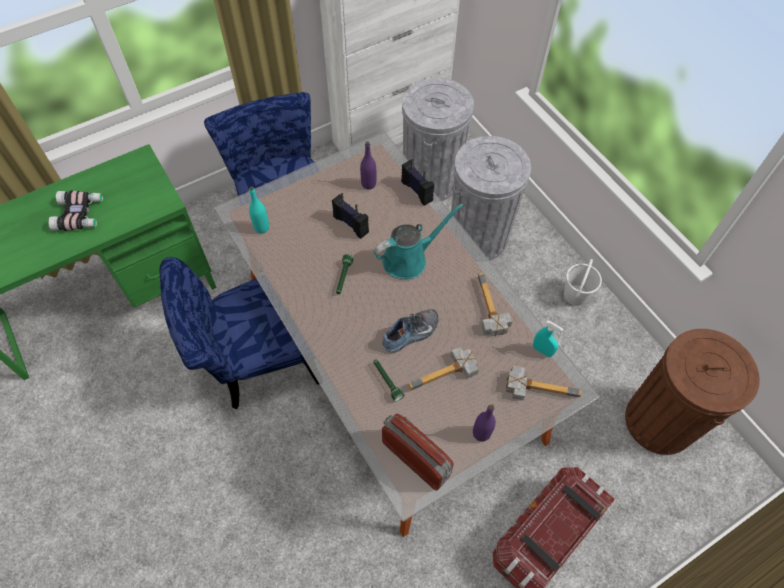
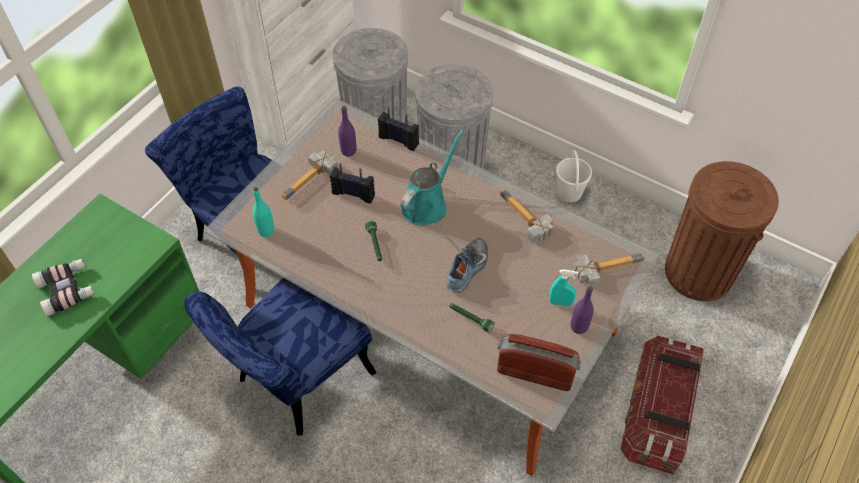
camera: 25 degrees left, 5 degrees down
(446, 377) = (520, 293): hammer -> hammer (312, 180)
(542, 350) = (591, 235): turquoise spray bottle -> turquoise spray bottle (560, 302)

